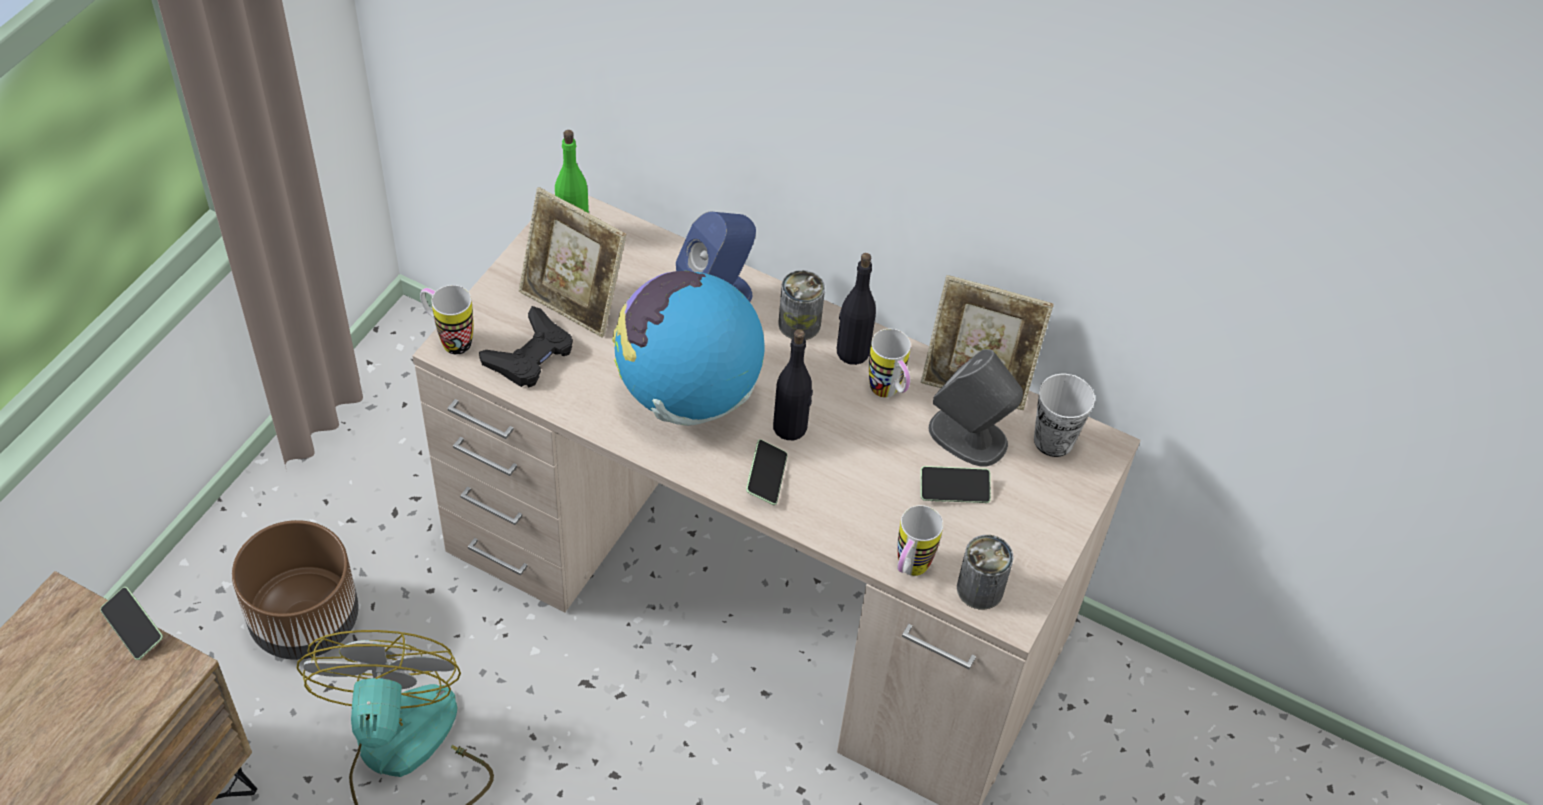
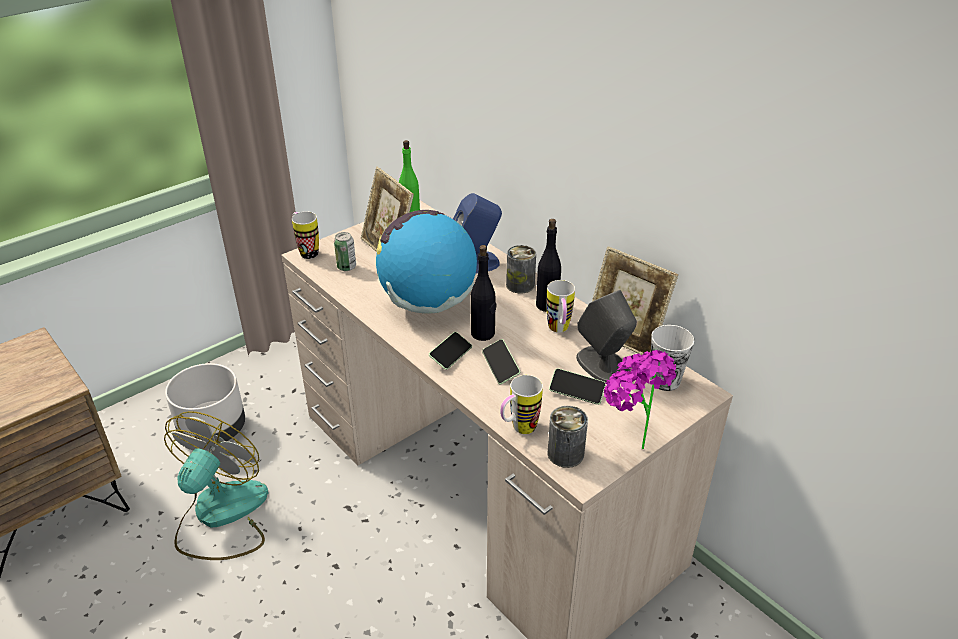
camera: 25 degrees right, 15 degrees down
(133, 628) = (58, 362): phone -> phone (500, 367)
(305, 619) = (213, 430): brown planter -> grey planter
(530, 355) = (346, 267): black game controller -> can
(1045, 554) = (626, 445): none -> potted plant

